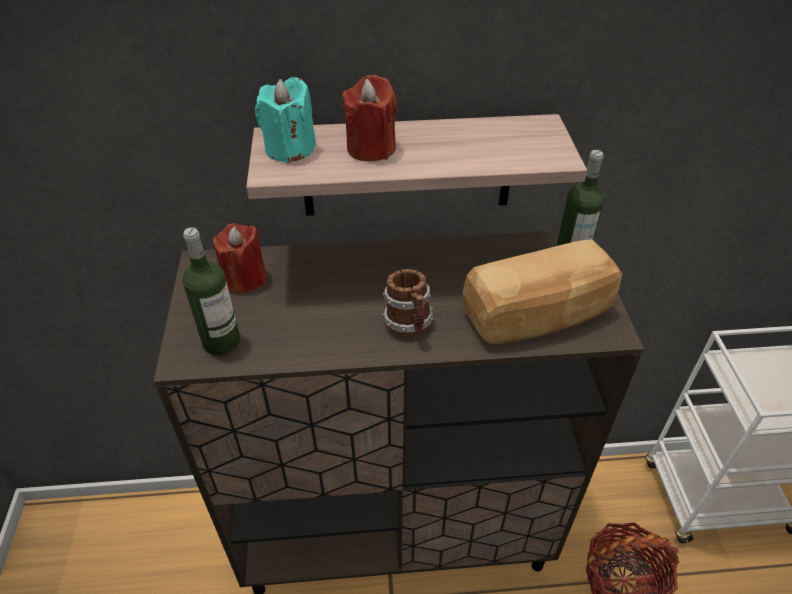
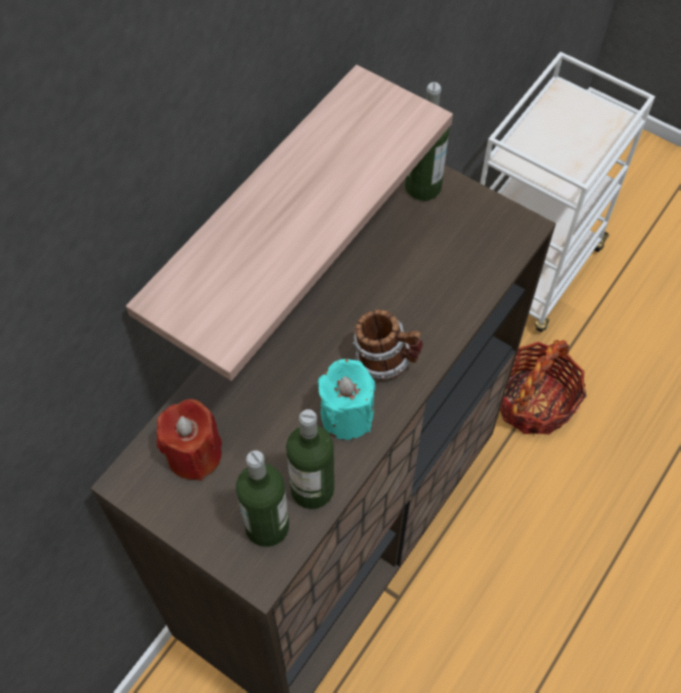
camera: 50 degrees left, 15 degrees up
(270, 347) = (312, 489): none -> bottle
(290, 149) = (201, 299): turquoise candle -> turquoise candle (346, 415)
(371, 148) = (268, 236): red candle -> none
(538, 316) = (462, 262): bread -> none

